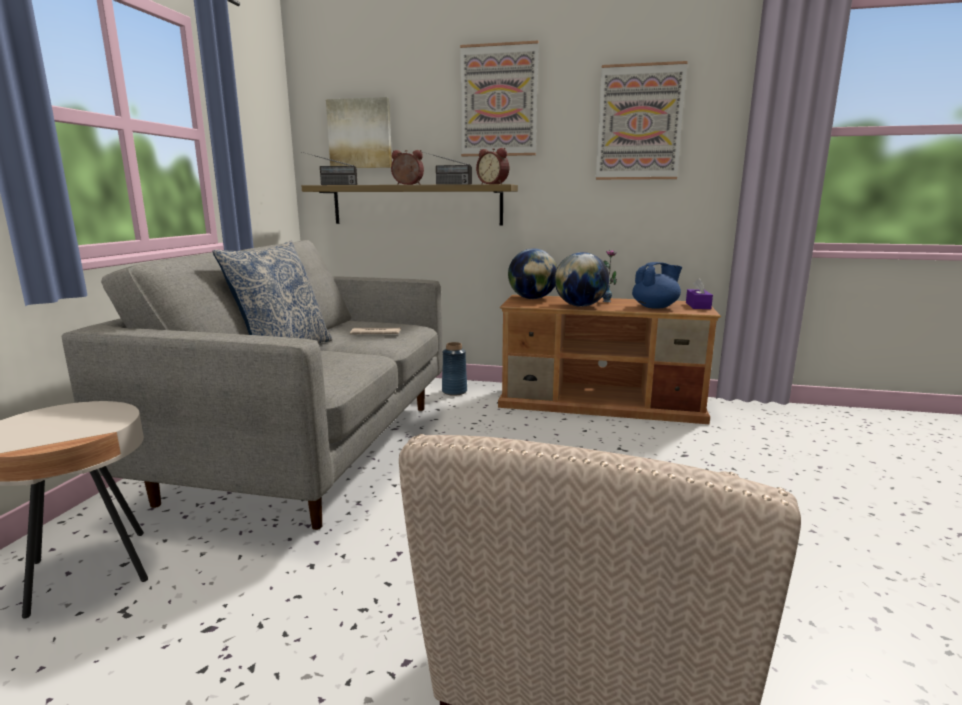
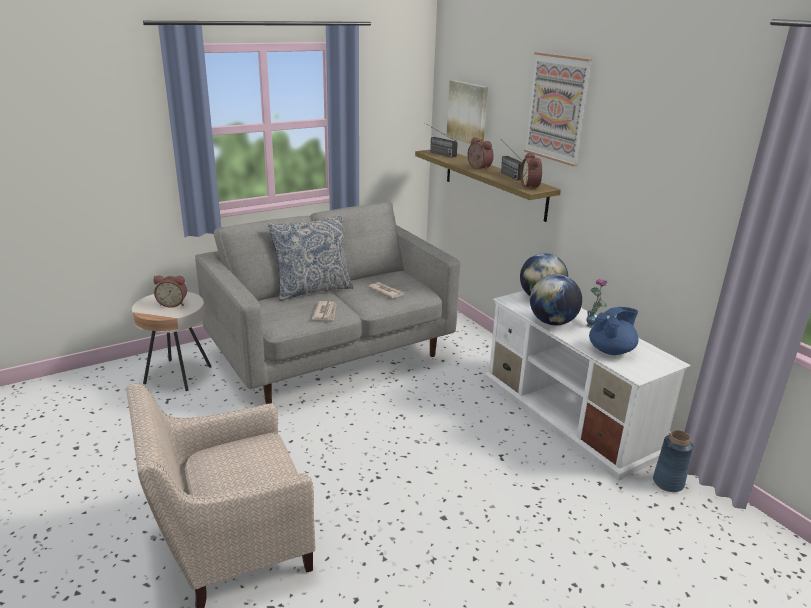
camera: 45 degrees right, 10 degrees up
(67, 421) = (173, 304): none -> alarm clock
(350, 362) = (325, 312): none -> newspaper
(454, 391) = (480, 350): blue vase -> blue vase (668, 482)
(601, 403) = (569, 415): brown tv stand -> white tv stand
(639, 123) = (662, 159): picture -> none
(655, 307) = (611, 350): blue teapot -> blue teapot turned 60 degrees counterclockwise
(698, 306) = (657, 365): purple tissue box -> none

